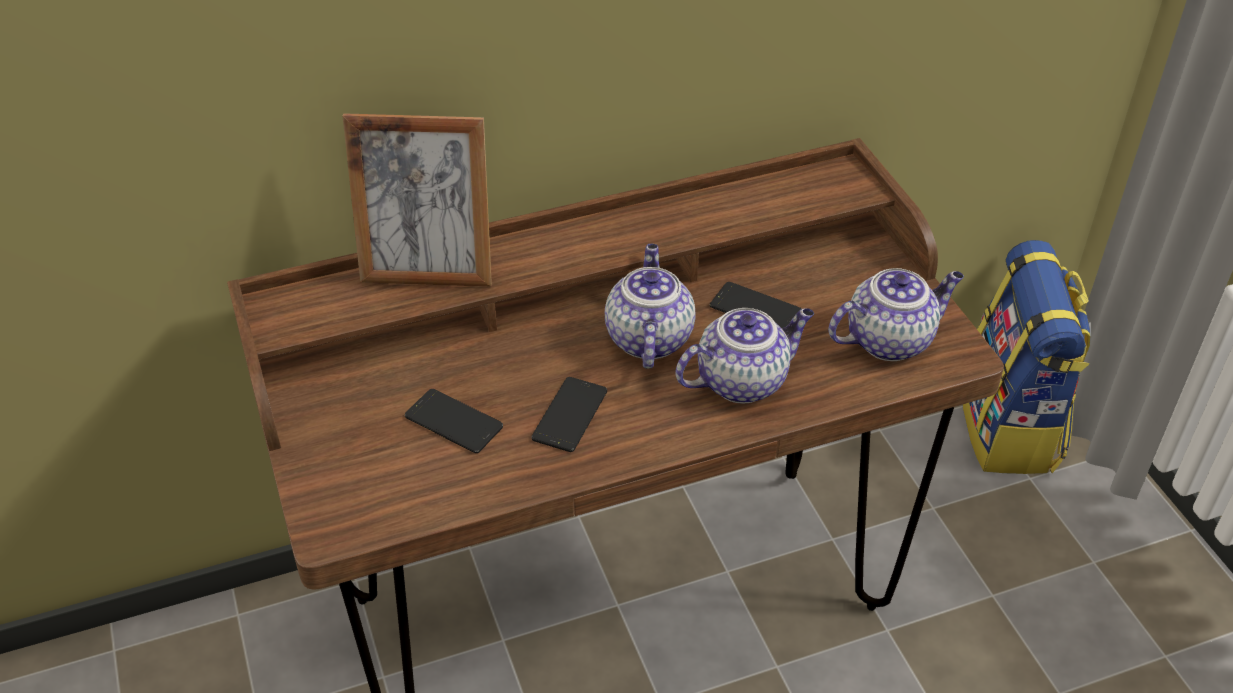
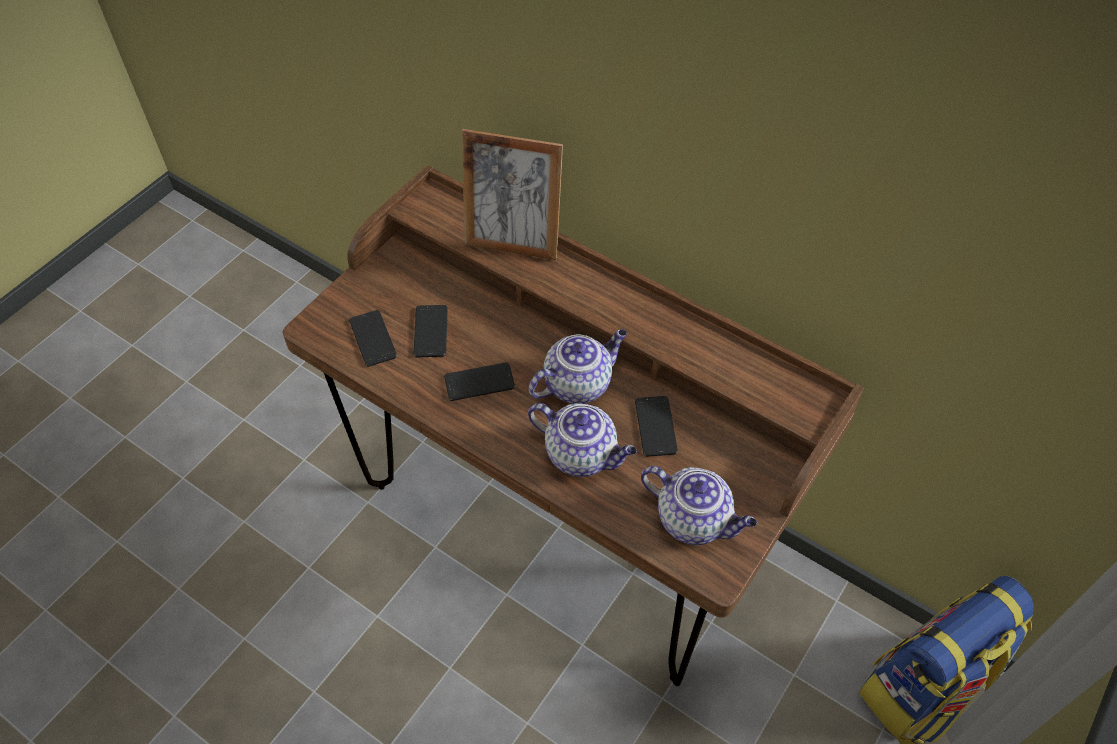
camera: 55 degrees right, 10 degrees up
(409, 479) = (373, 338): none -> phone
(428, 272) = (513, 242): picture frame -> picture frame turned 45 degrees counterclockwise

